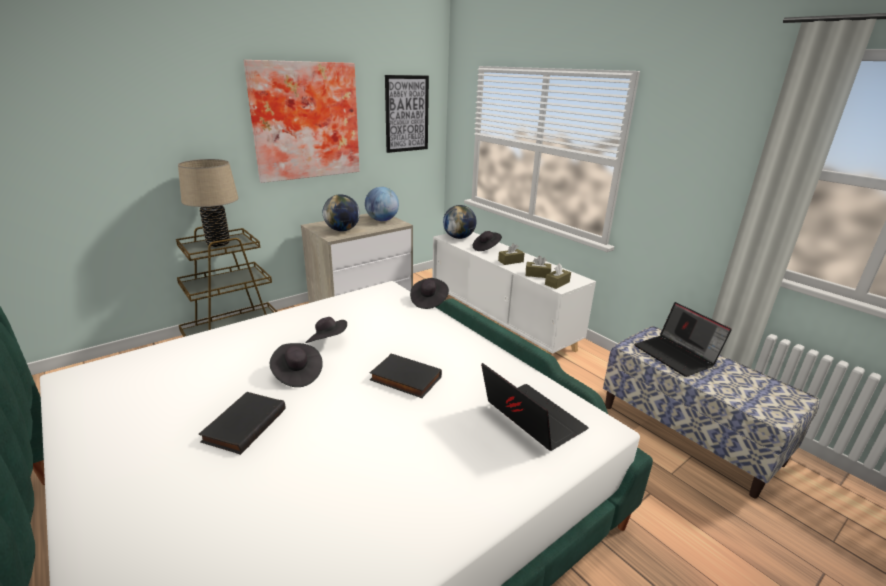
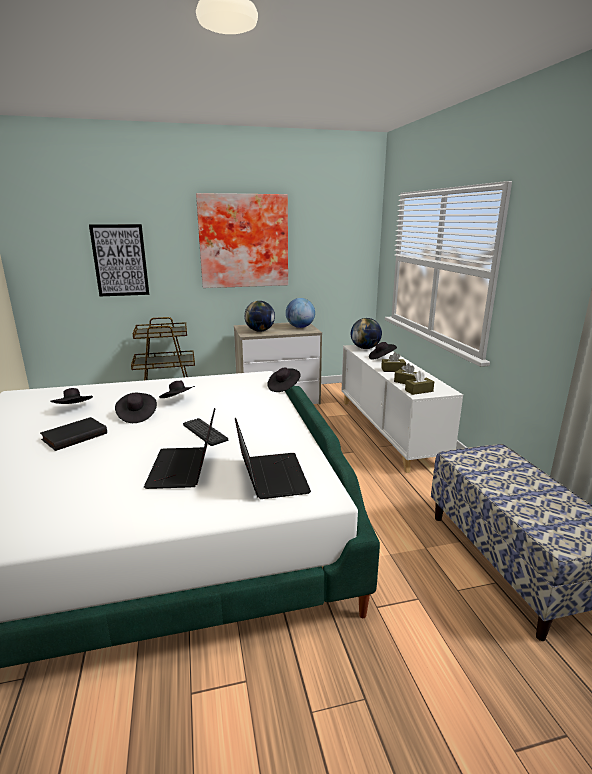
camera: 25 degrees right, 5 degrees down
(196, 382) = (74, 409): none -> black hat
(218, 243) = (162, 331): beige table lamp -> none
(404, 379) = (205, 432): black book -> keyboard
(406, 114) = (338, 238): picture -> picture (120, 260)
(677, 355) = (501, 471): laptop -> laptop (184, 469)

